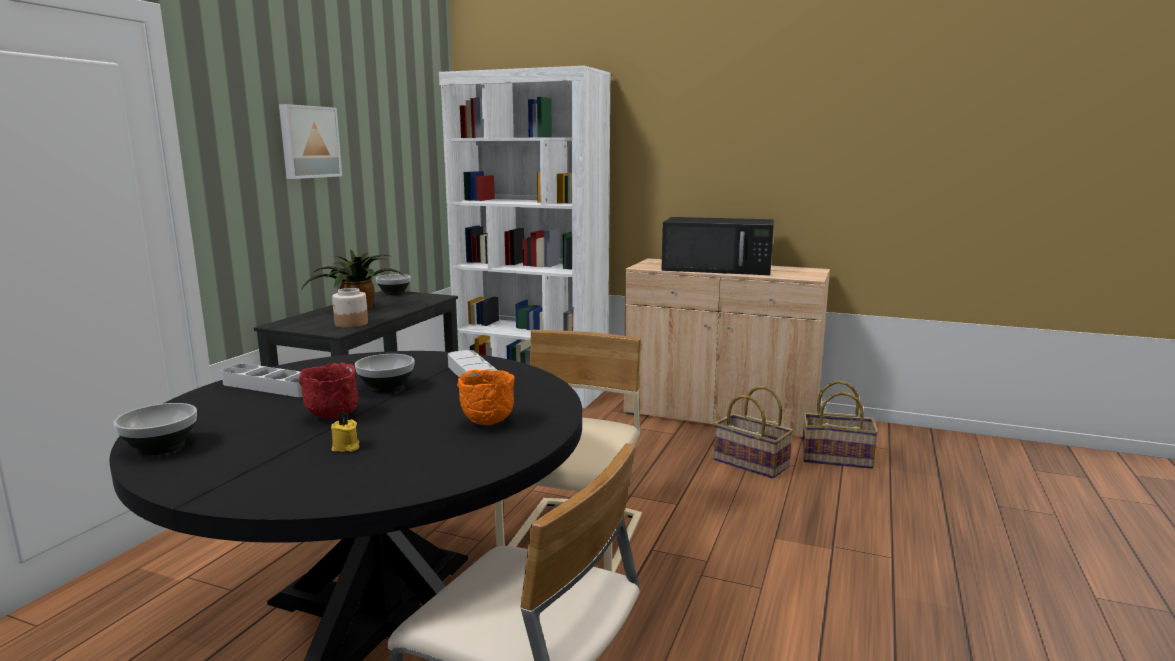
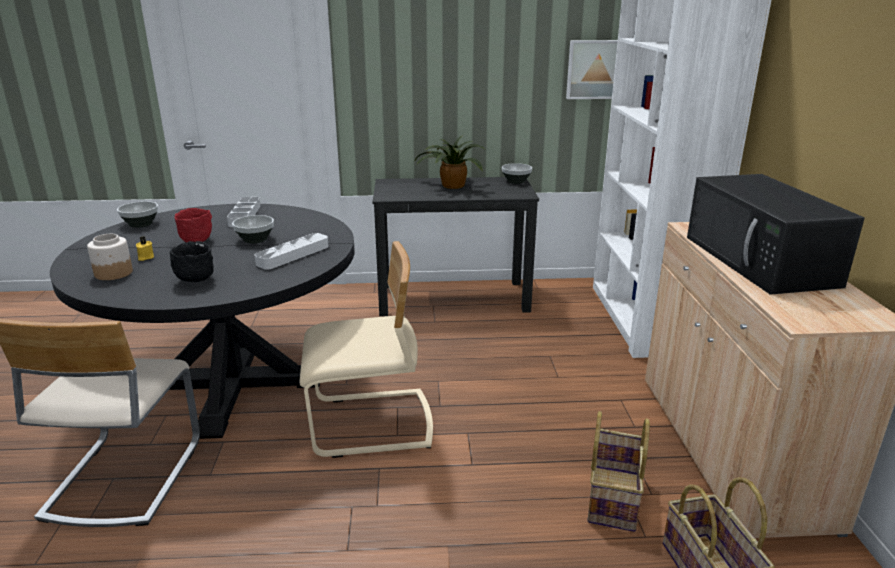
camera: 65 degrees right, 10 degrees up
(308, 142) = (452, 41): picture -> picture (595, 69)
(351, 324) = (408, 195): jar -> jar (113, 273)
(486, 423) = (195, 280): orange bowl -> black bowl

